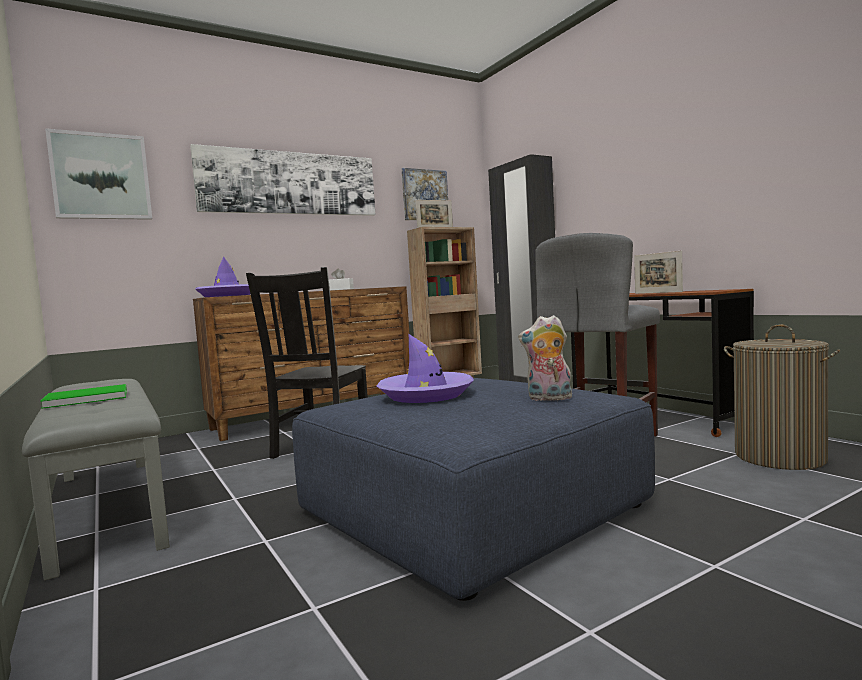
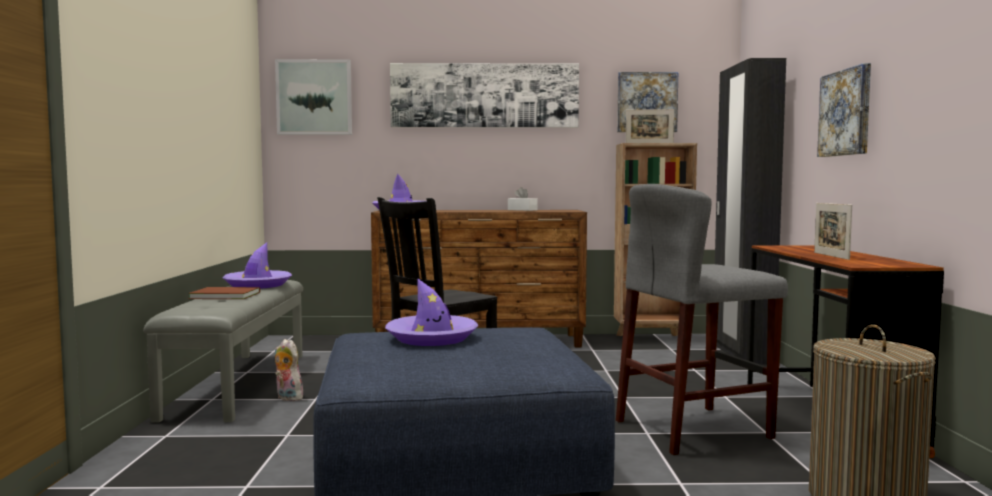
camera: 30 degrees right, 0 degrees up
(84, 399) = (224, 295): green book -> brown book
(100, 386) = (257, 285): none -> purple hat
(548, 399) = (507, 363): plush toy -> plush toy (287, 398)
(626, 191) = (846, 113): none -> picture

